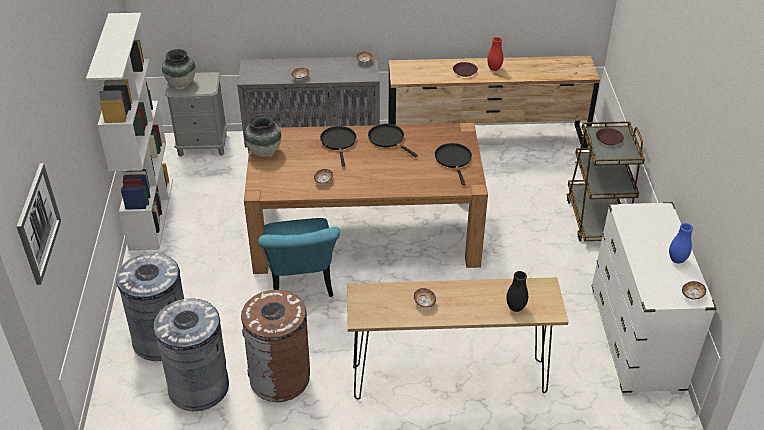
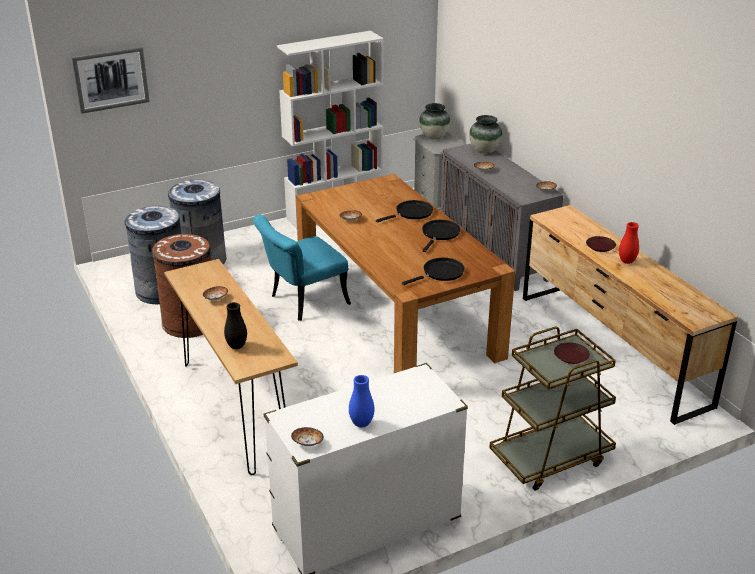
camera: 65 degrees right, 10 degrees down
(264, 152) = (366, 186): vase -> vase (484, 151)

